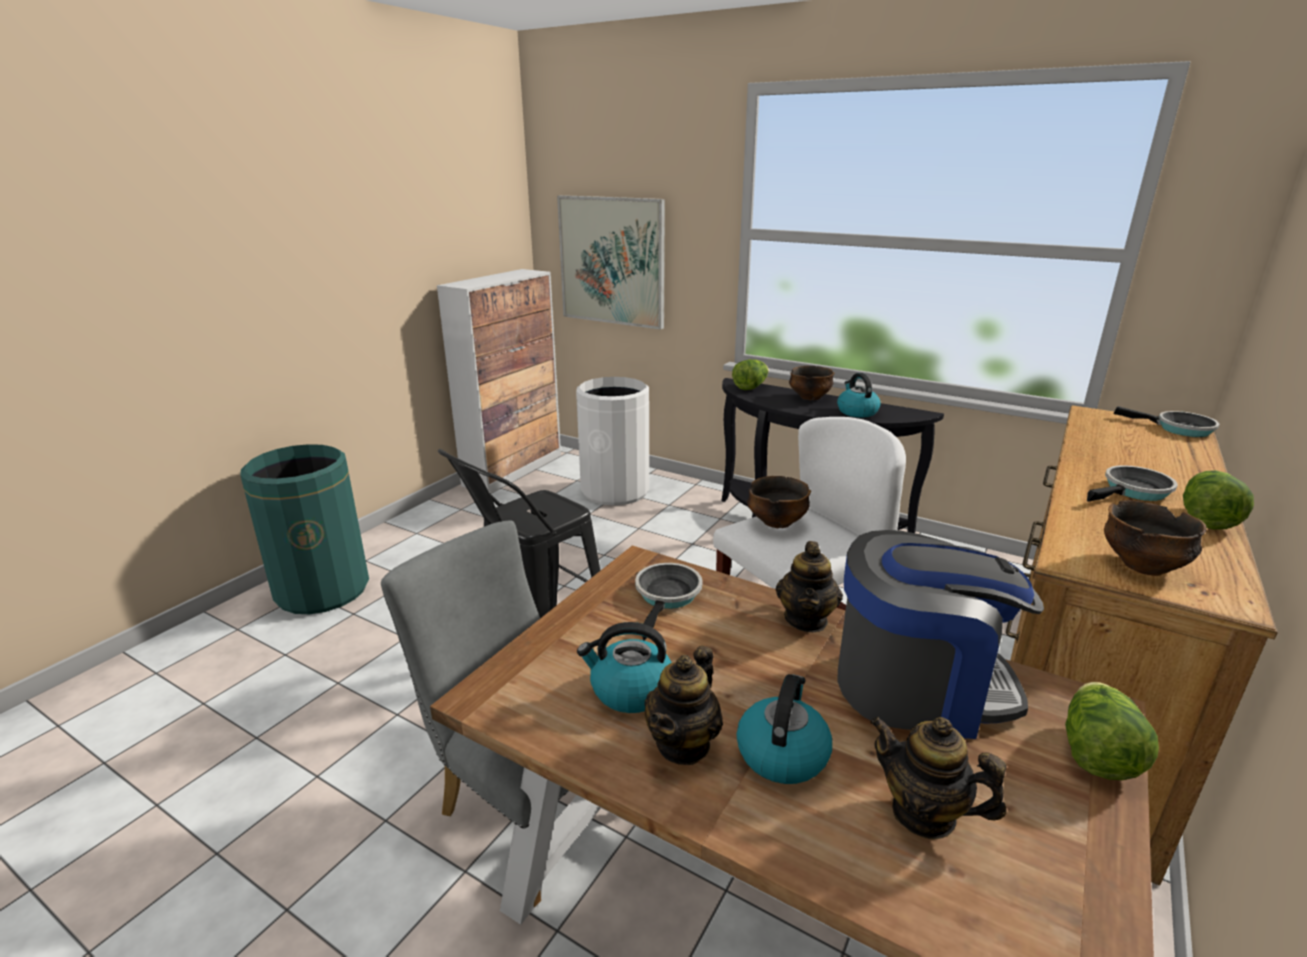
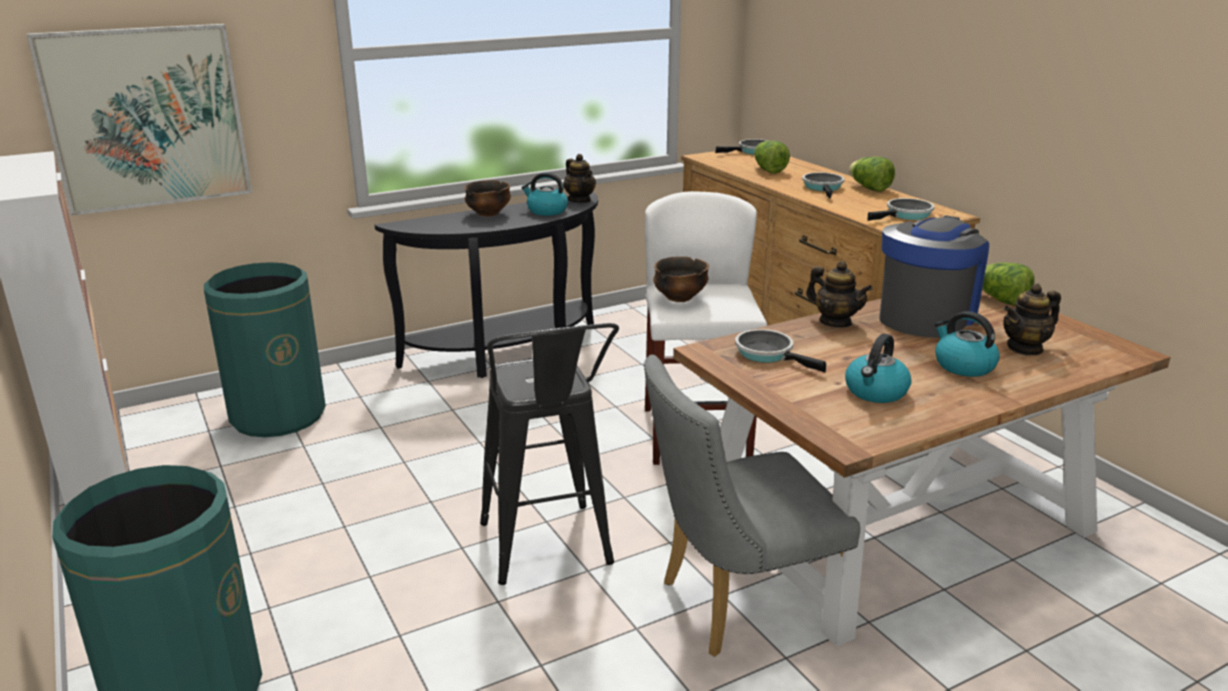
camera: 60 degrees left, 0 degrees up
(615, 491) = (278, 415): white trash can -> green trash can
(683, 744) = (940, 389): teapot -> teapot (580, 200)
(750, 387) = (421, 223): lettuce -> lettuce (768, 170)
(1143, 565) = (906, 215): bowl -> frying pan

